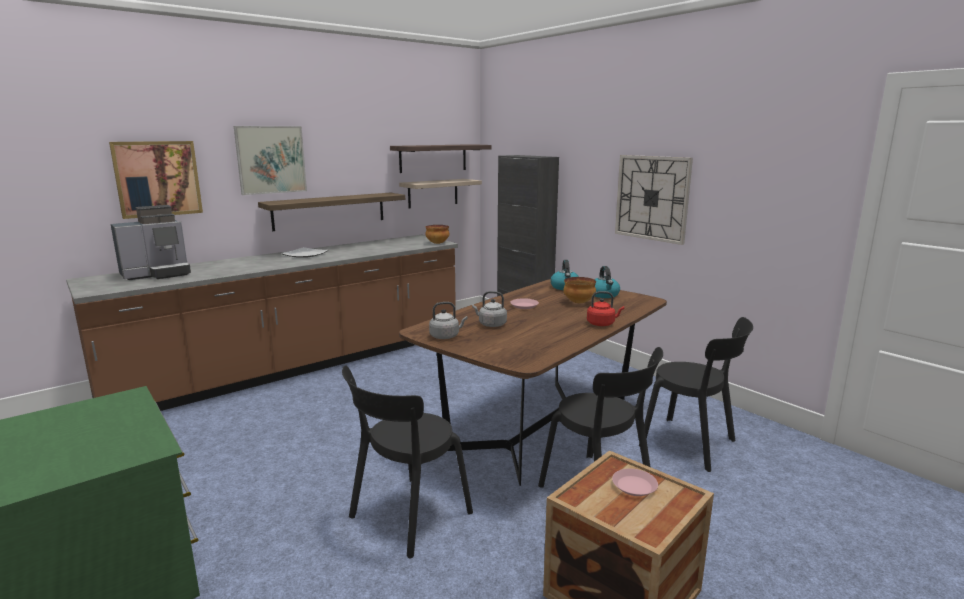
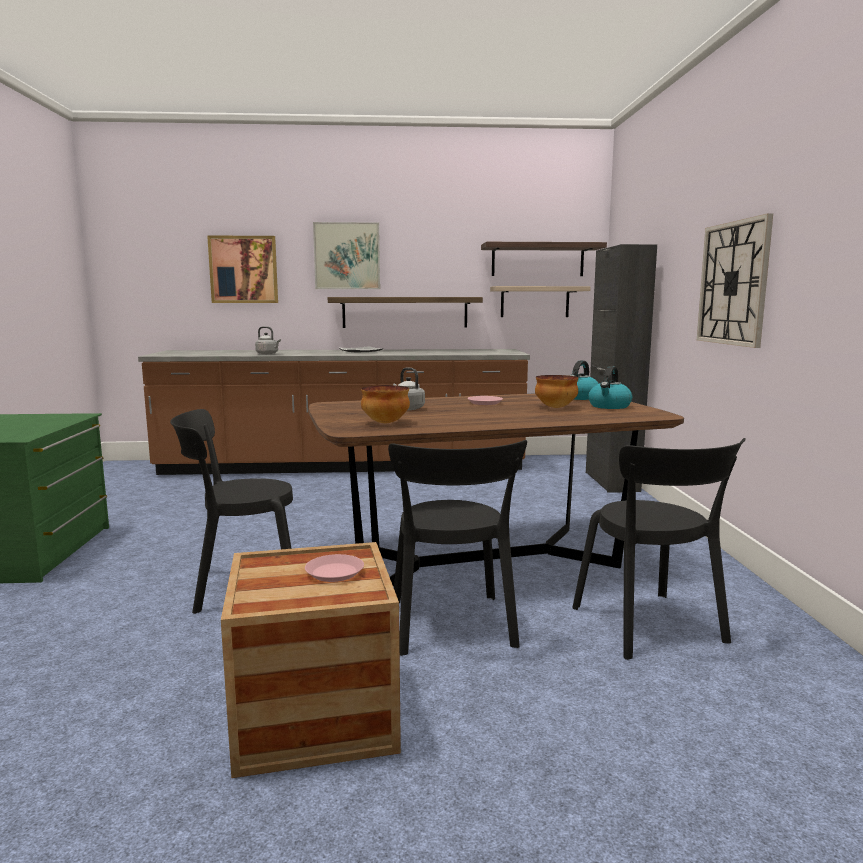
camera: 35 degrees right, 5 degrees down
(157, 274) = (222, 352): coffee machine -> none
(437, 243) = (507, 353): bowl -> bowl (386, 423)
(446, 336) = (341, 409): grey kettle -> grey kettle (268, 354)
(602, 324) = (528, 422): red kettle -> none

